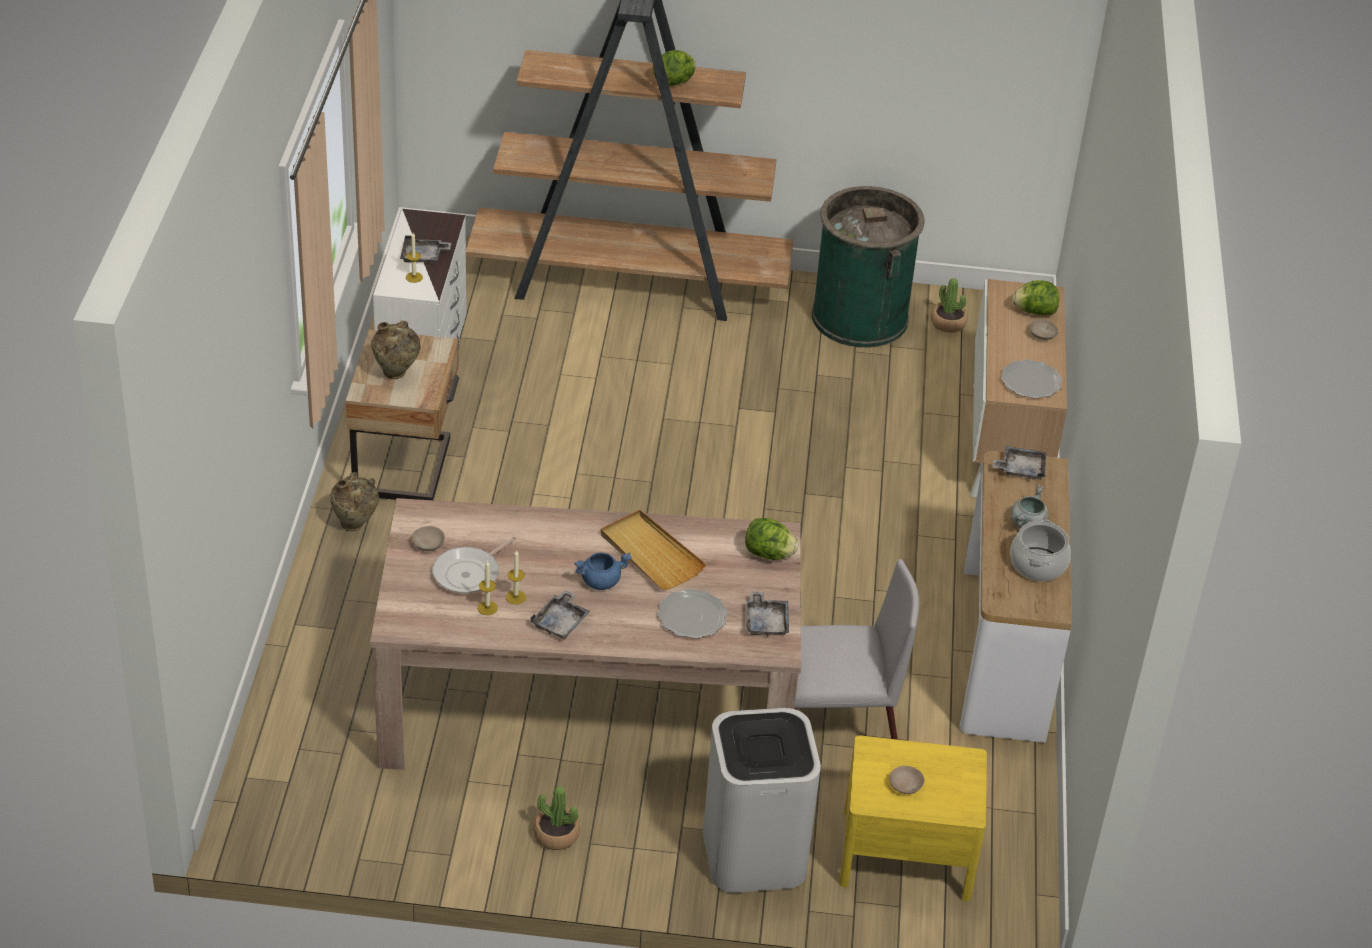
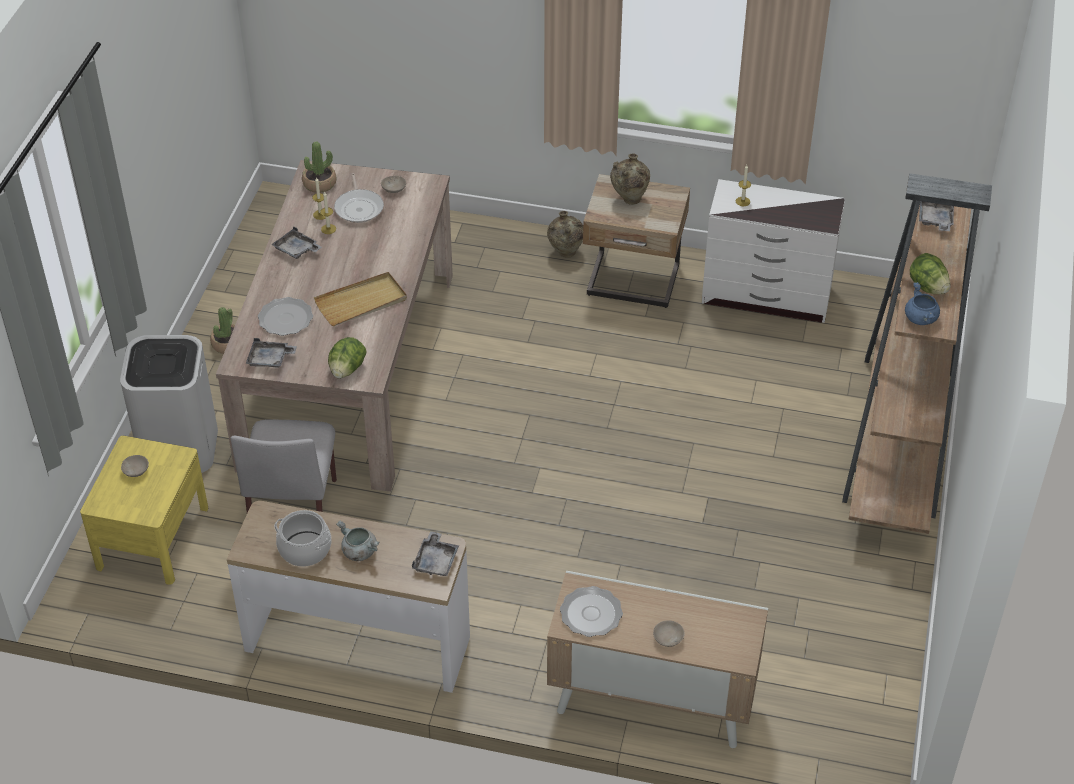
camera: 100 degrees right, 5 degrees up
(423, 257) = (772, 207): grey tray -> grey tray (935, 220)
(469, 573) = (359, 207): frying pan -> frying pan turned 150 degrees counterclockwise
(601, 581) = (336, 273): blue cooking pot -> blue cooking pot (921, 319)
(859, 317) = (856, 610): green trash can -> none
(948, 323) = (851, 686): potted plant -> potted plant (319, 183)
(1034, 312) = (709, 639): lettuce -> none

